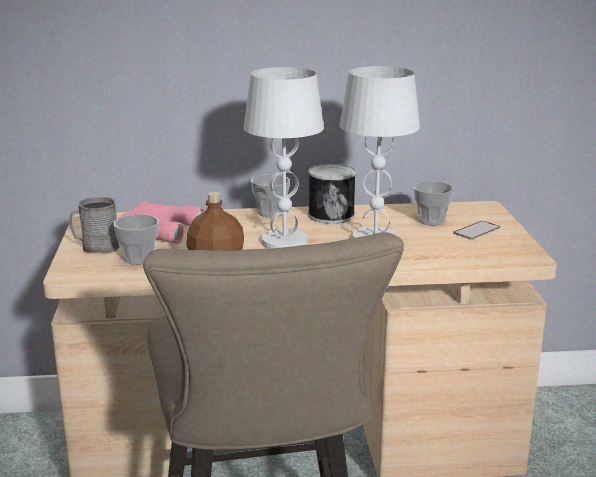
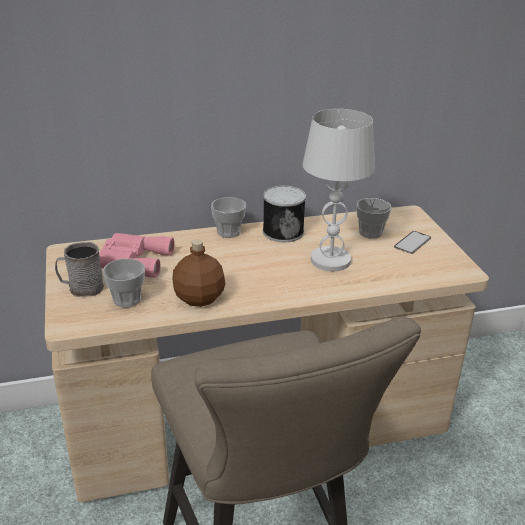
camera: 10 degrees left, 10 degrees up
(284, 242) = (252, 269): white table lamp -> none

